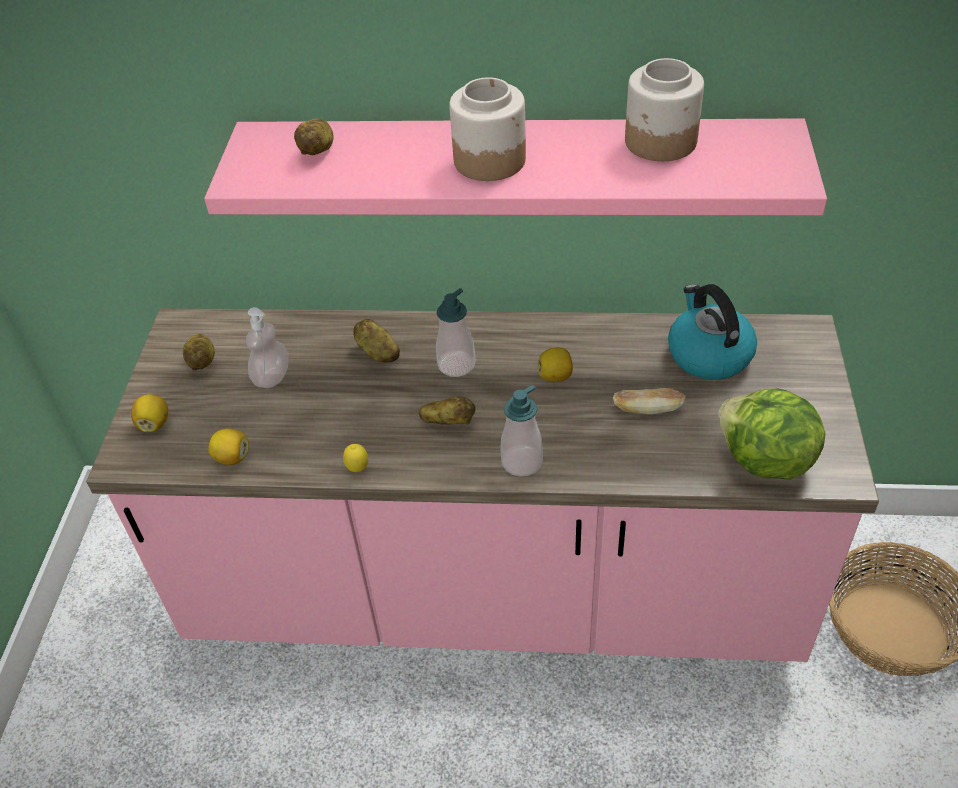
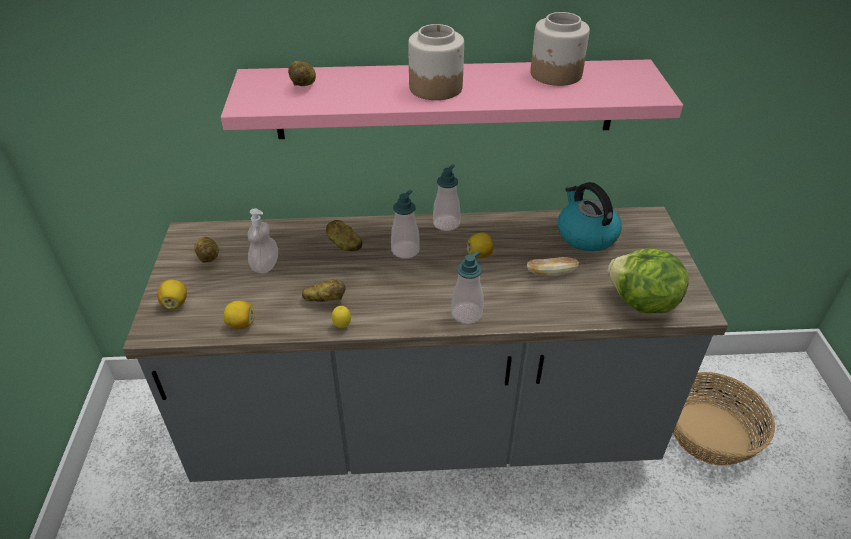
camera: 10 degrees left, 5 degrees down
(448, 422) = (406, 289): potato -> potato (325, 300)
(493, 592) = (425, 430): pink counter -> grey counter
(518, 327) = (446, 223): none -> soap dispenser

